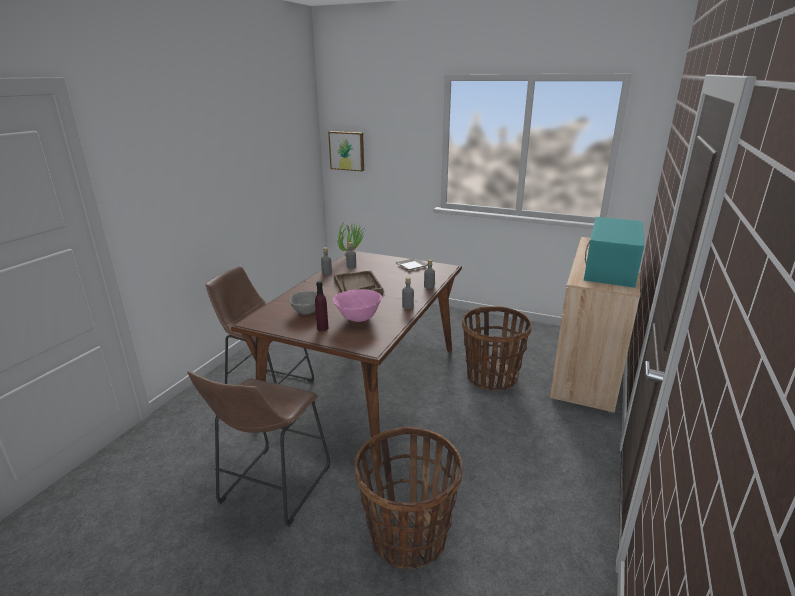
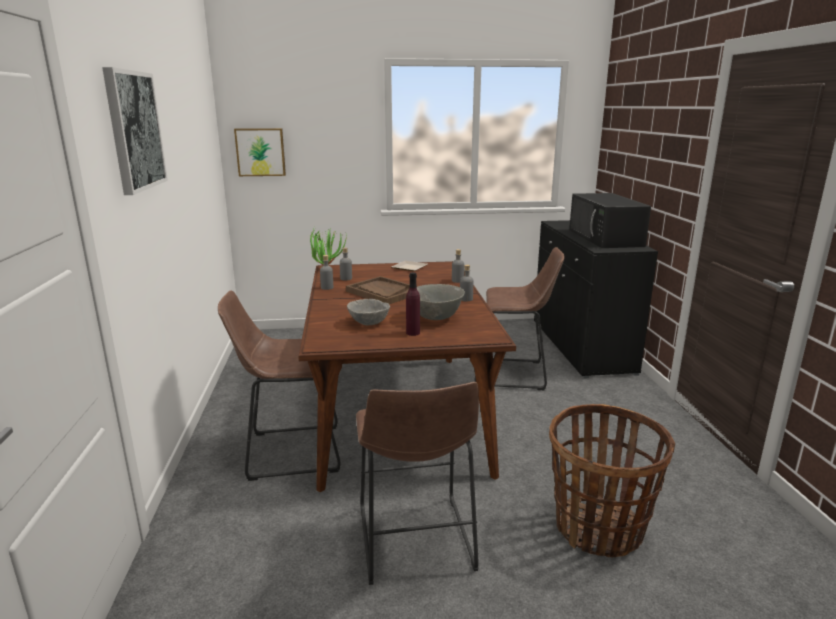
camera: 30 degrees left, 5 degrees down
(174, 149) = (134, 130): none -> picture
(358, 319) = (436, 318): pink bowl -> grey bowl
(491, 378) = (514, 374): basket -> brown stool
(586, 368) = (580, 346): beige cabinet -> black cabinet
(611, 269) = (606, 238): turquoise microwave -> black microwave

